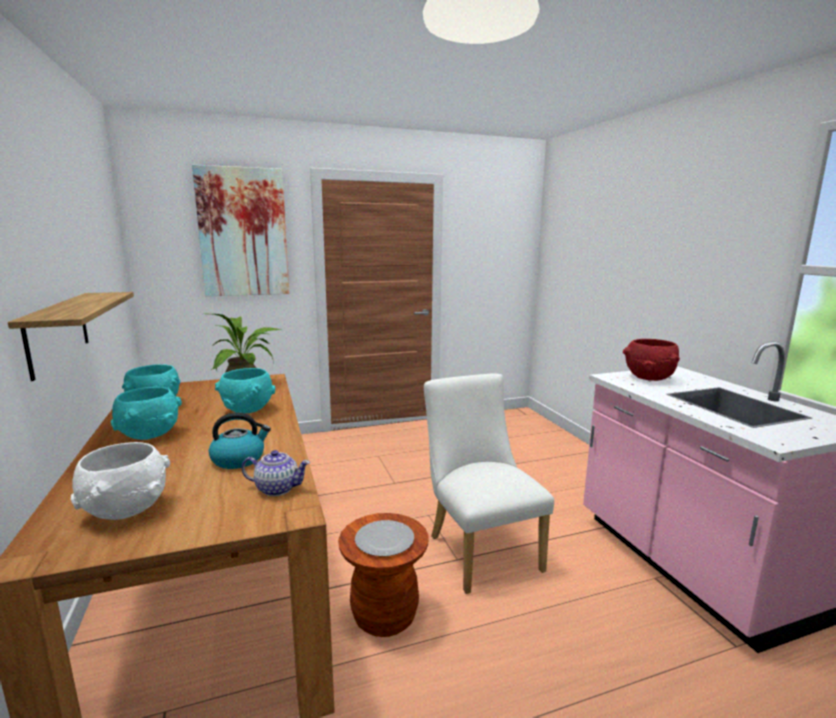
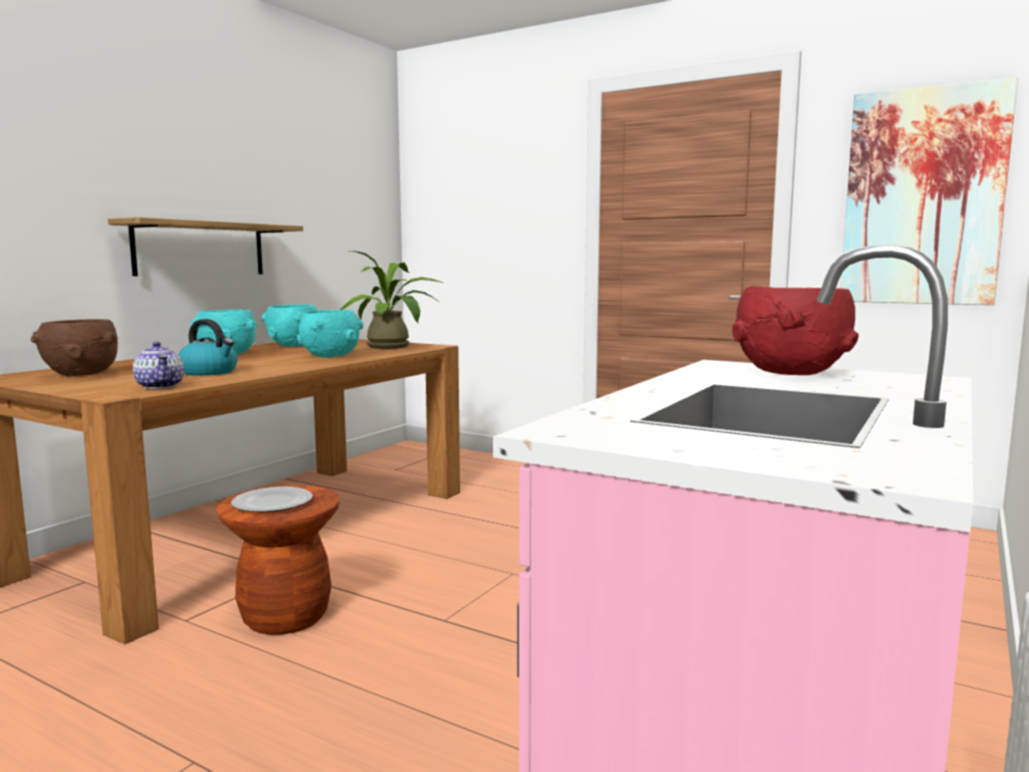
camera: 50 degrees right, 5 degrees down
(127, 510) = (82, 375): white bowl -> brown bowl
(243, 232) = (506, 177): picture -> picture (922, 197)
(479, 549) = (489, 626): white chair -> none

